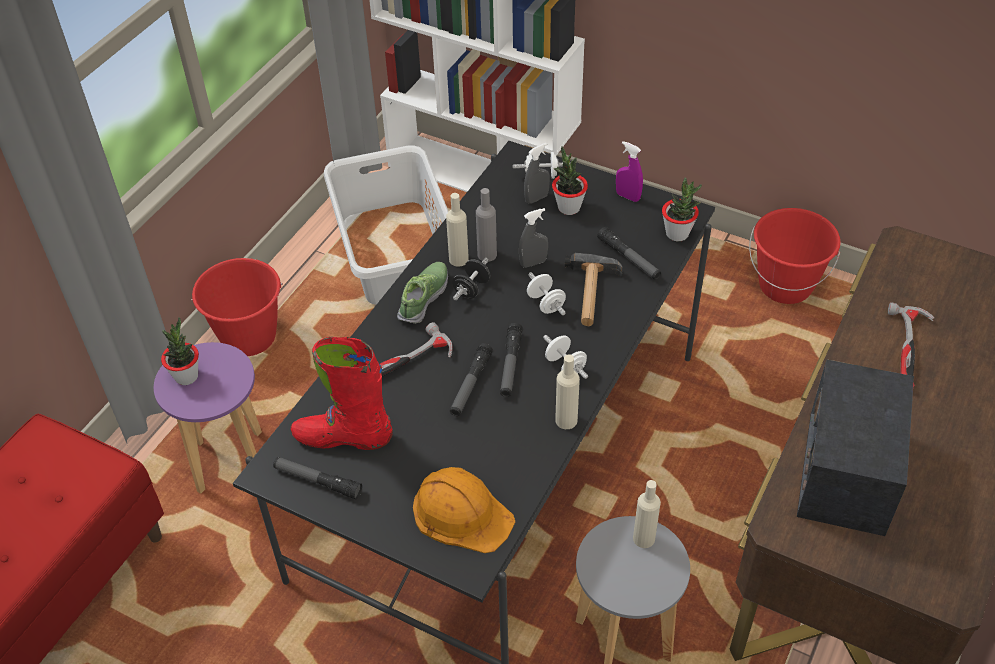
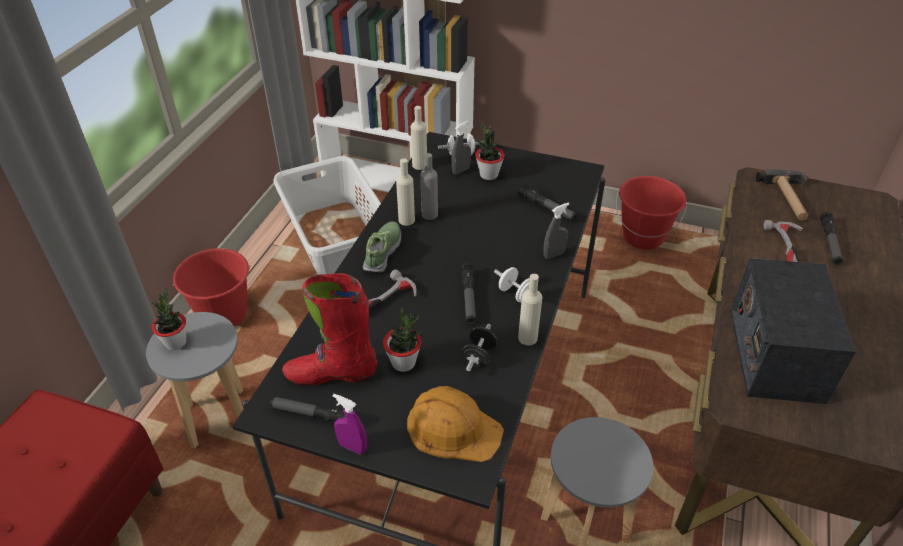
camera: 10 degrees left, 5 degrees down
(230, 461) = (218, 418): purple stool -> grey stool
(470, 384) = (437, 317): flashlight -> flashlight (829, 243)
(472, 289) = (422, 241): black dumbbell -> black dumbbell (479, 356)
(533, 263) = (469, 217): grey spray bottle -> grey spray bottle (554, 254)
(546, 303) = (487, 247): white dumbbell -> none
(591, 294) = (523, 237): hammer -> hammer (789, 199)
(627, 196) = (534, 163): purple spray bottle -> purple spray bottle (352, 447)
(644, 538) = (605, 435): beige bottle -> beige bottle (419, 165)
(677, 233) = (580, 186): potted plant -> potted plant (403, 362)

